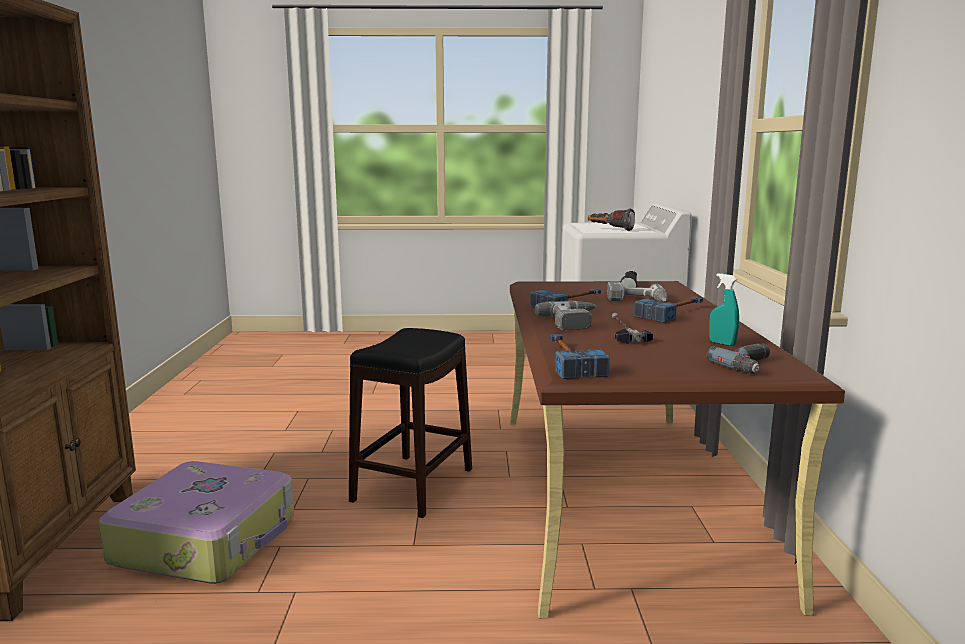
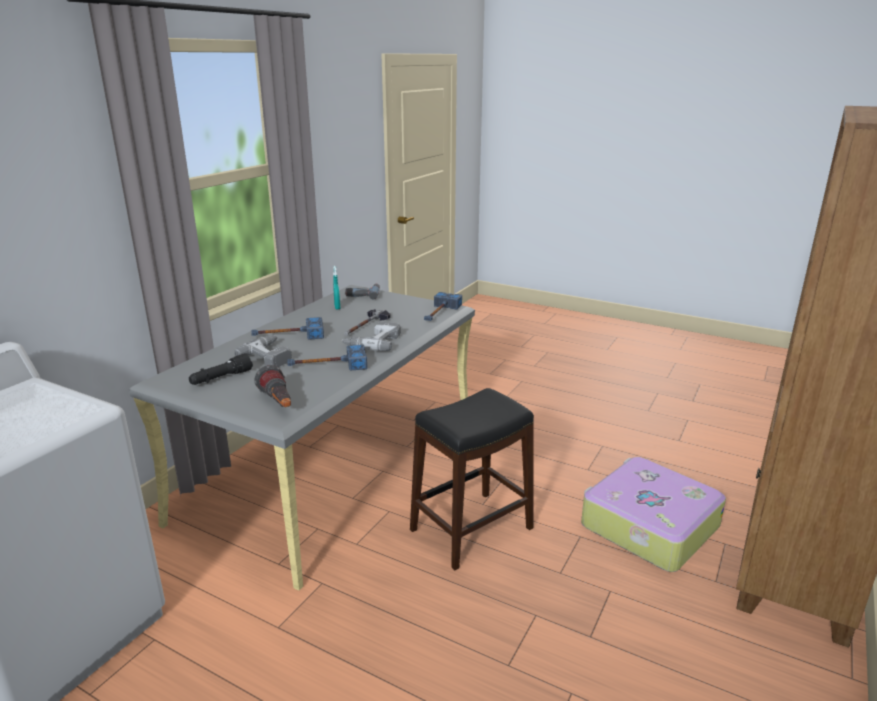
camera: 150 degrees left, 10 degrees up
(610, 229) = (38, 411): flashlight -> flashlight (278, 403)
(623, 494) = (334, 467): brown desk -> grey desk

